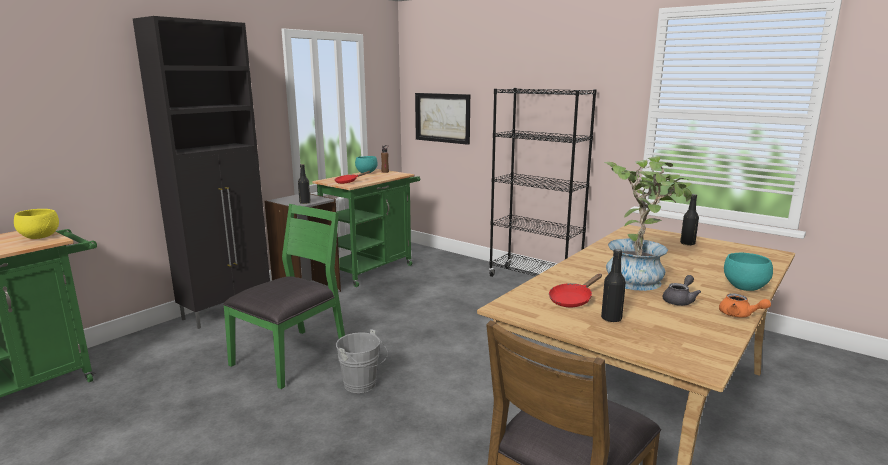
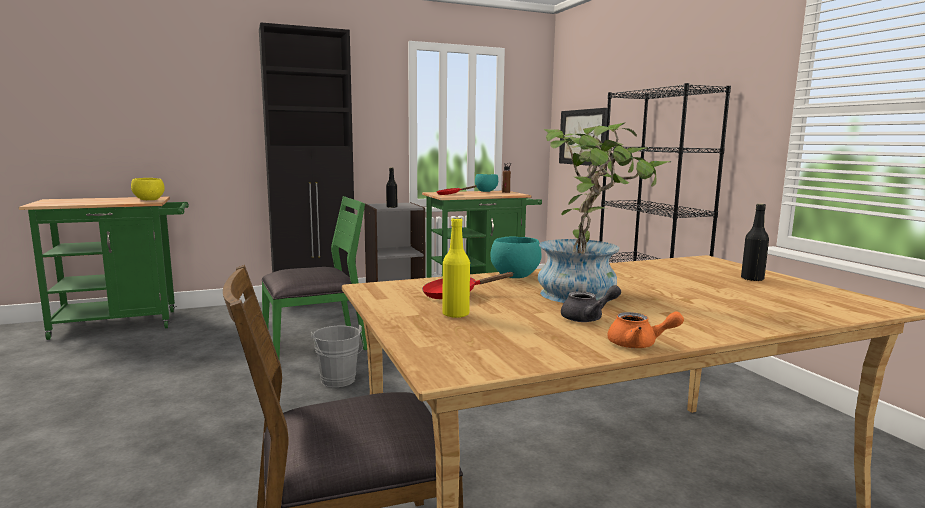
camera: 30 degrees right, 5 degrees down
(611, 318) = (455, 314): black bottle -> yellow bottle
(739, 315) = (639, 344): orange teapot -> orange teapot turned 60 degrees counterclockwise
(744, 287) = (725, 325): turquoise bowl -> turquoise bowl (513, 276)

